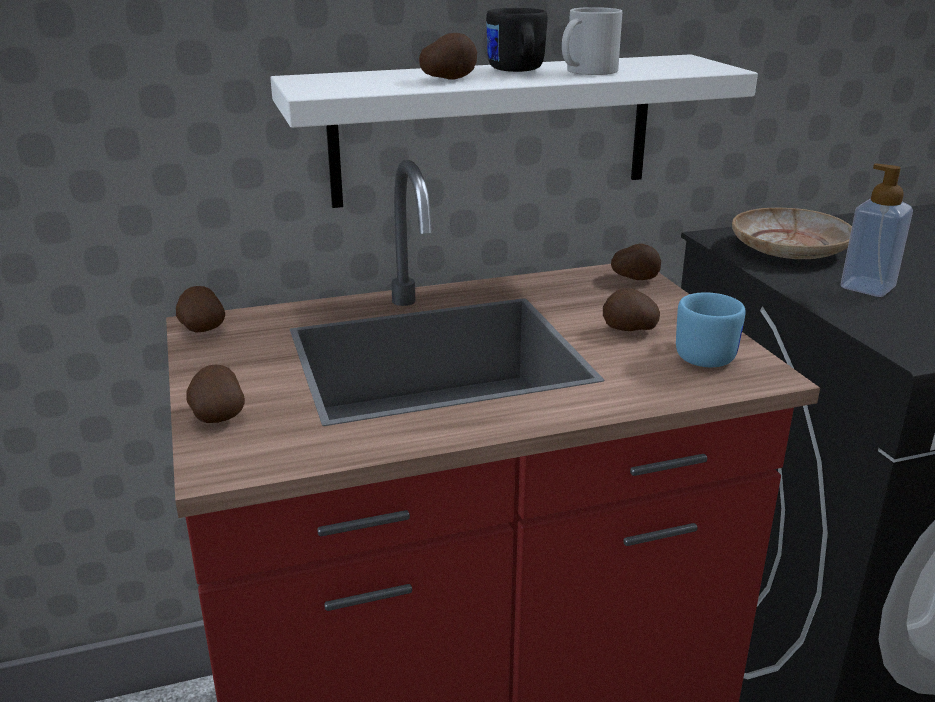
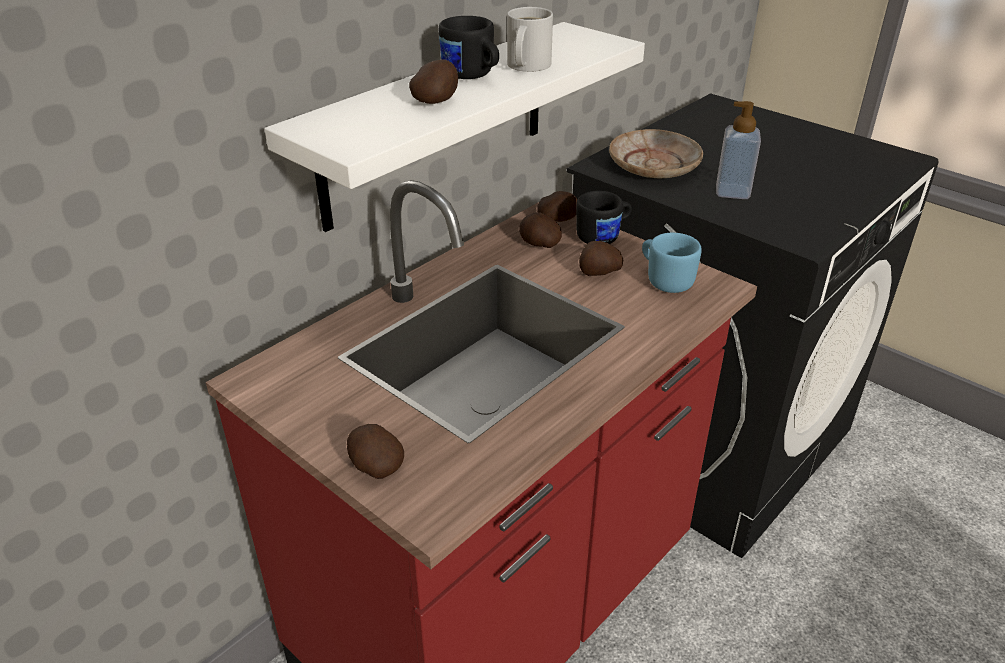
camera: 30 degrees left, 10 degrees up
(201, 328) = (256, 384): potato -> potato (539, 245)
(671, 302) = (604, 237): none -> black mug

